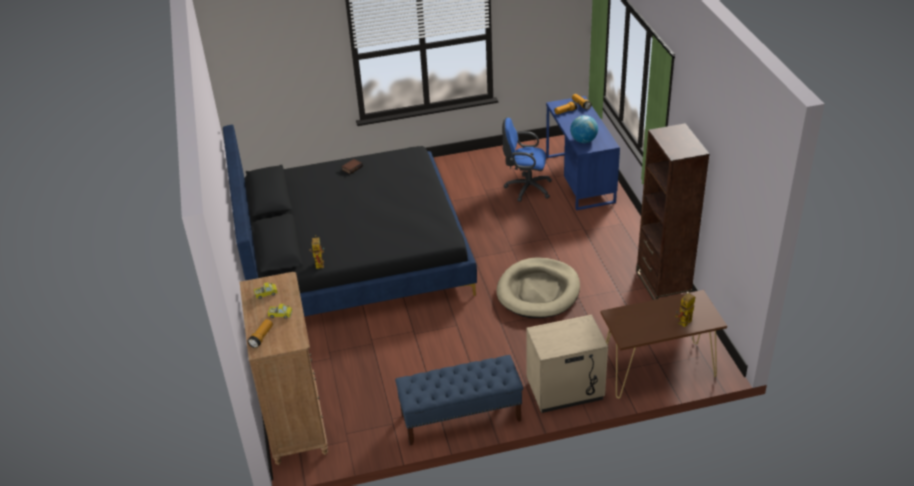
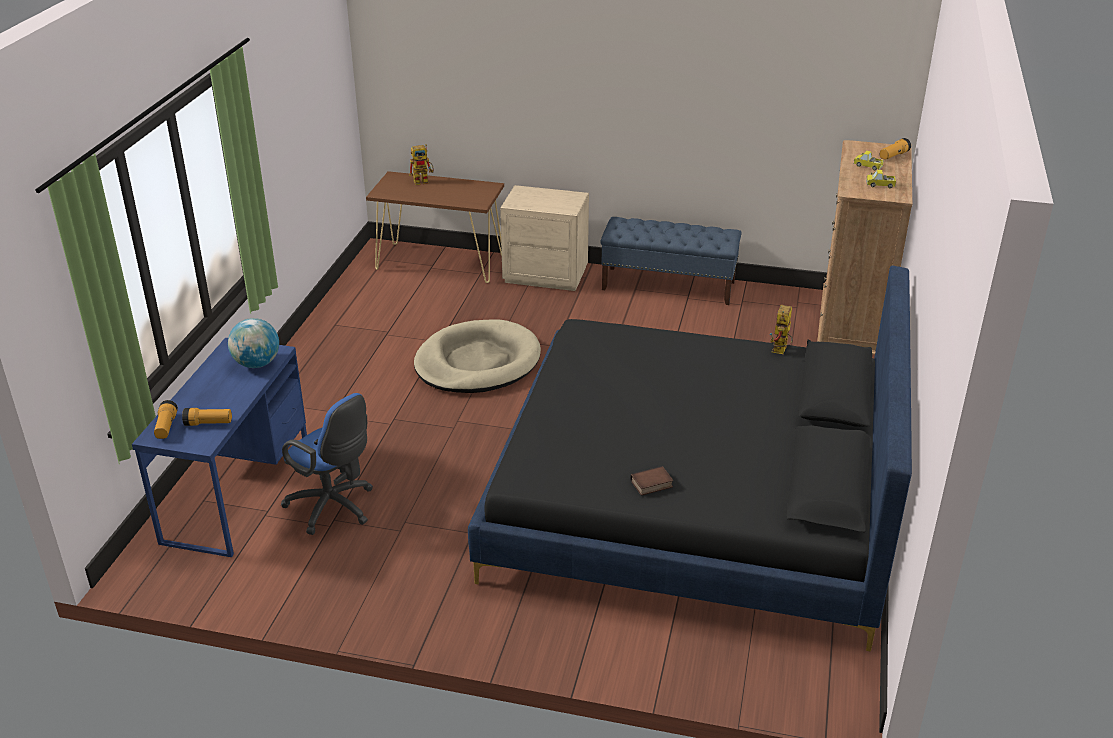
camera: 155 degrees left, 5 degrees down
(662, 284) = (331, 323): brown bookcase -> none

